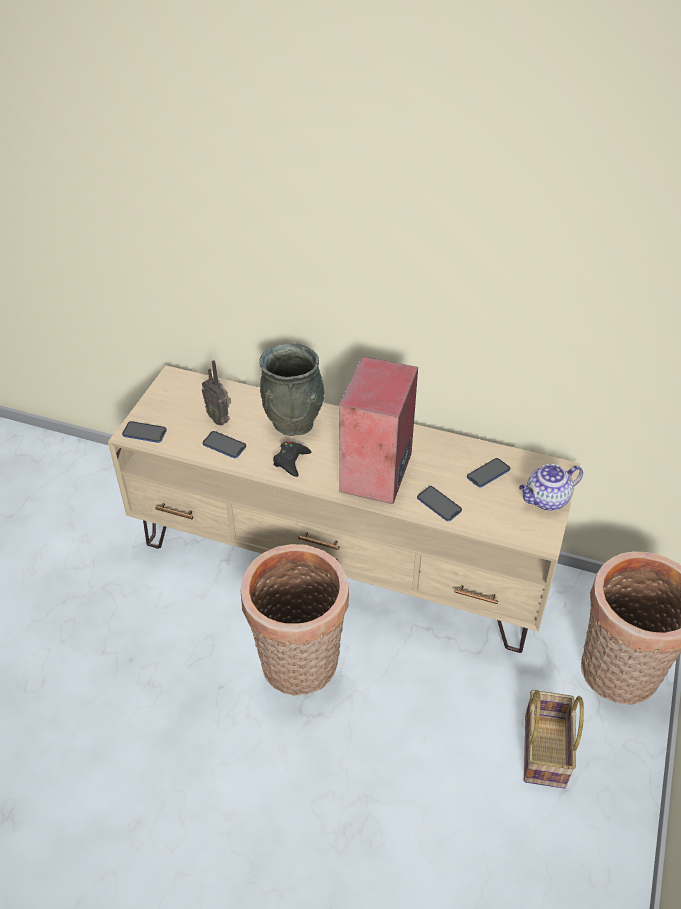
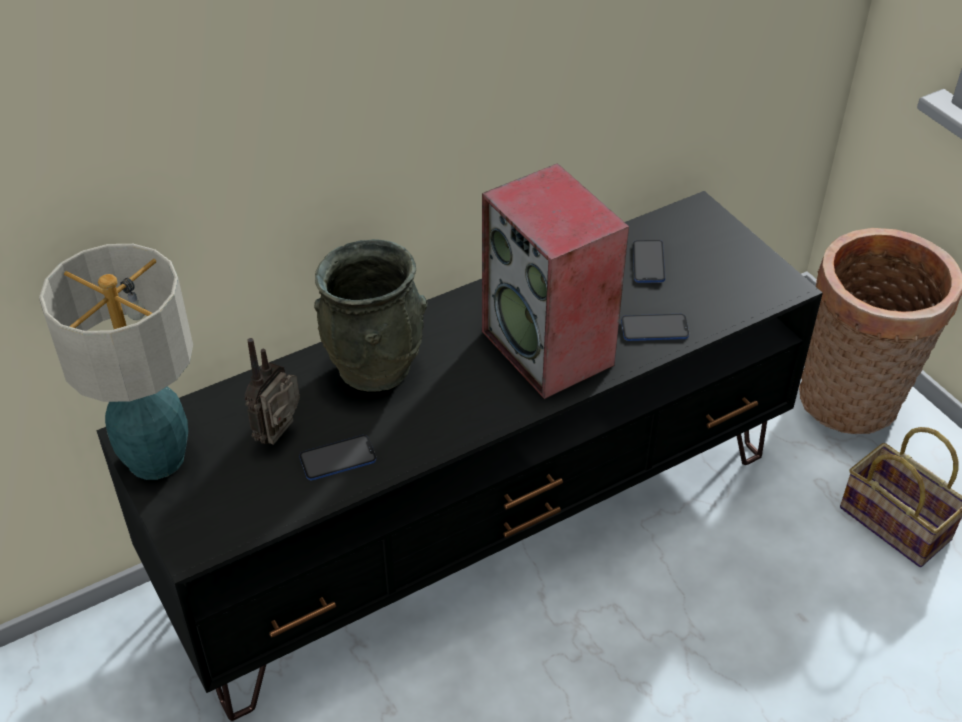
camera: 50 degrees left, 0 degrees up
(144, 433) = (209, 530): phone -> none
(168, 391) = (156, 457): none -> table lamp
(219, 419) = (281, 435): radio -> radio turned 120 degrees clockwise
(291, 461) = (443, 411): black game controller -> none
(299, 667) = (600, 673): basket -> none
(342, 559) = (481, 523): beige tv stand -> black tv stand
(546, 500) = (732, 247): teapot -> none

